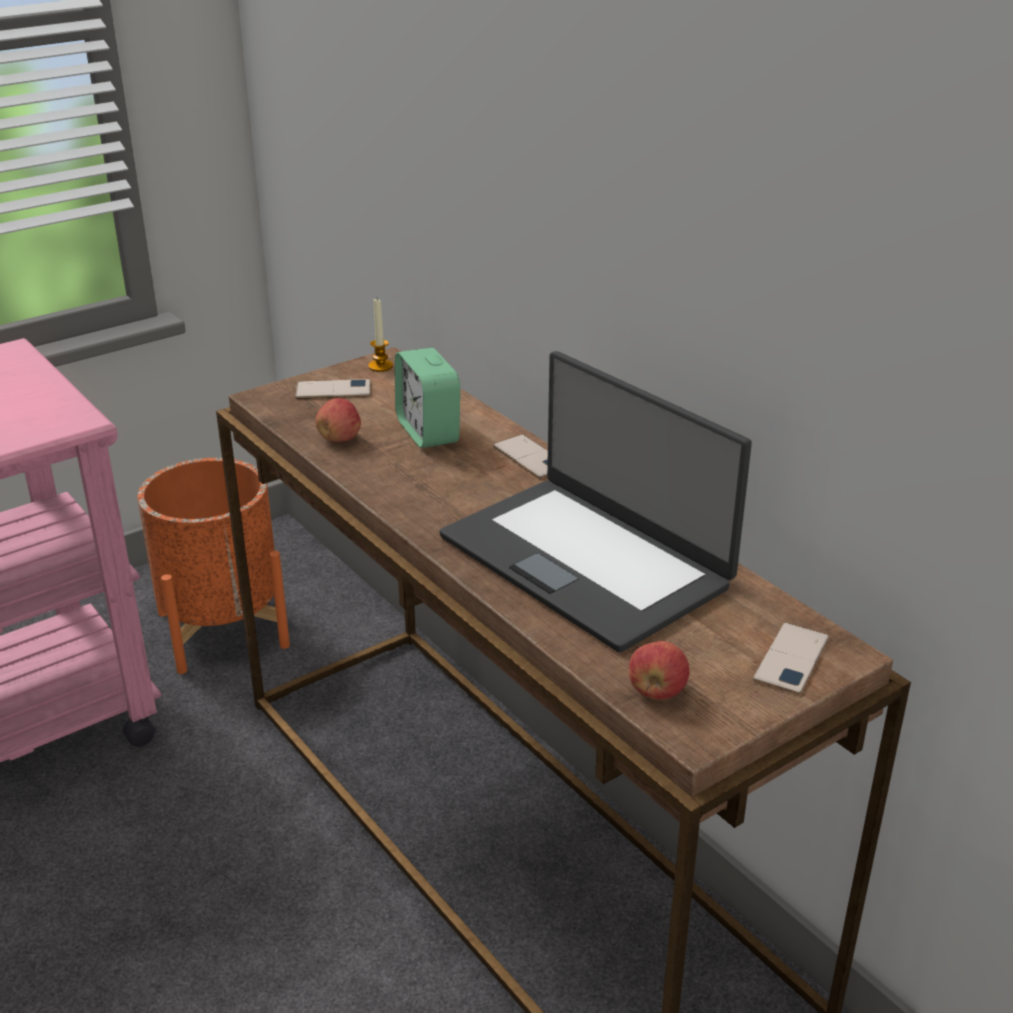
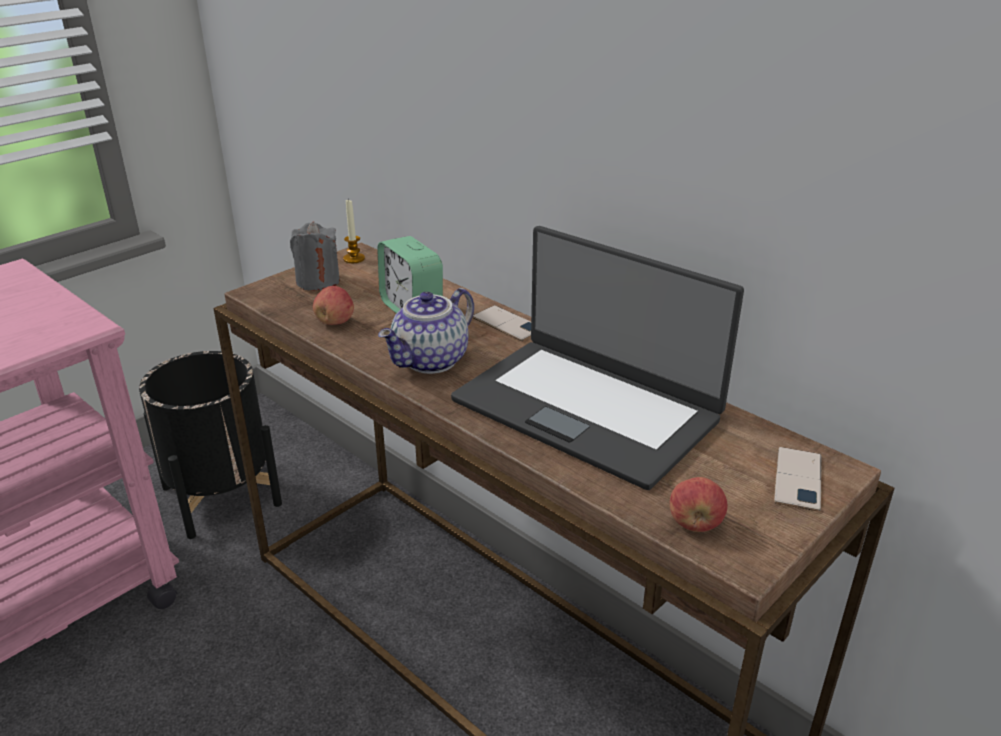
camera: 10 degrees left, 0 degrees up
(223, 629) = (221, 496): orange planter -> black planter
(333, 390) = (318, 281): phone -> grey candle
(432, 492) = (431, 361): none -> teapot

